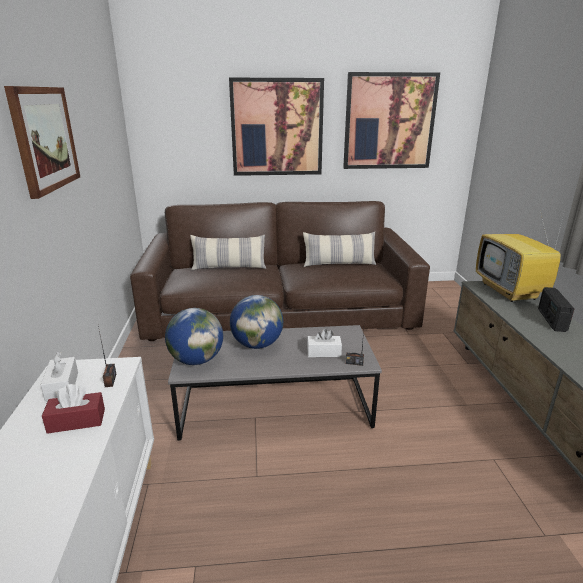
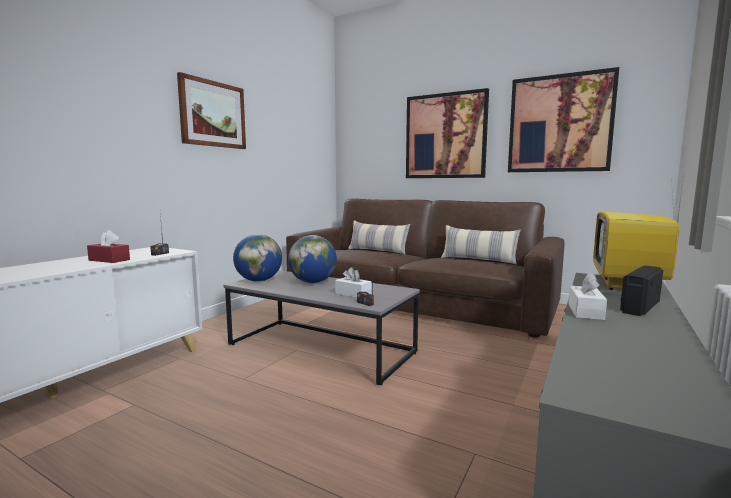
camera: 35 degrees right, 15 degrees down
(62, 386) = (136, 252): white tissue box -> white tissue box (585, 311)

